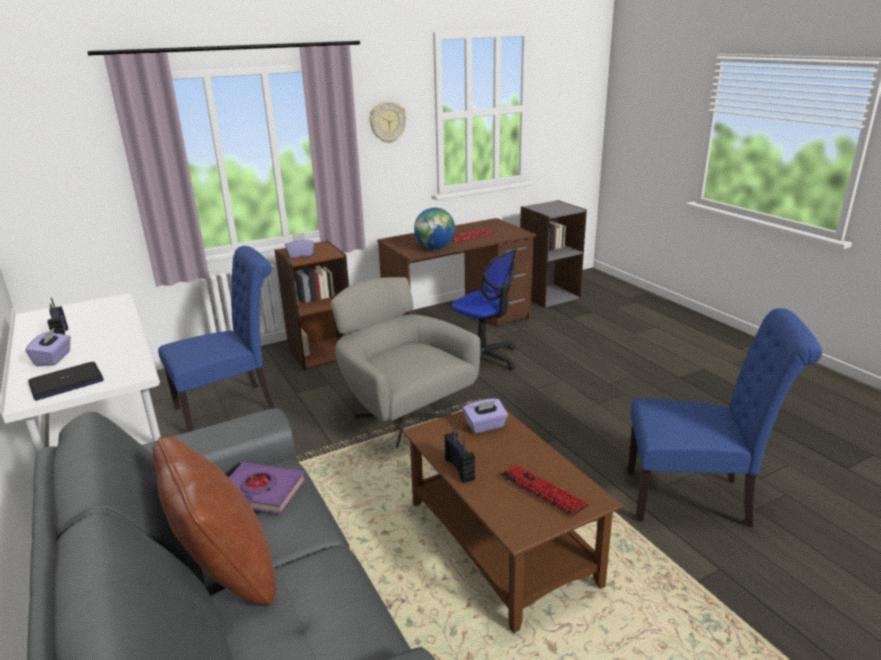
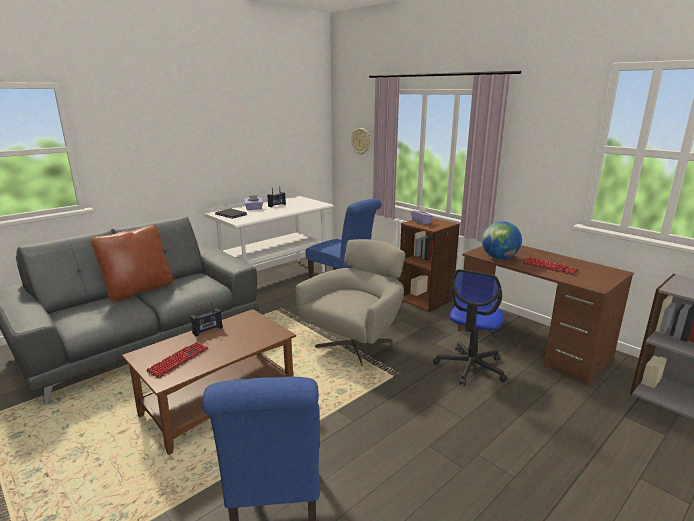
camera: 75 degrees right, 5 degrees down
(261, 492) = (194, 285): purple book -> none
(387, 122) = (543, 144): wall clock -> wall clock (361, 141)
(485, 426) = (258, 334): purple tissue box -> none

